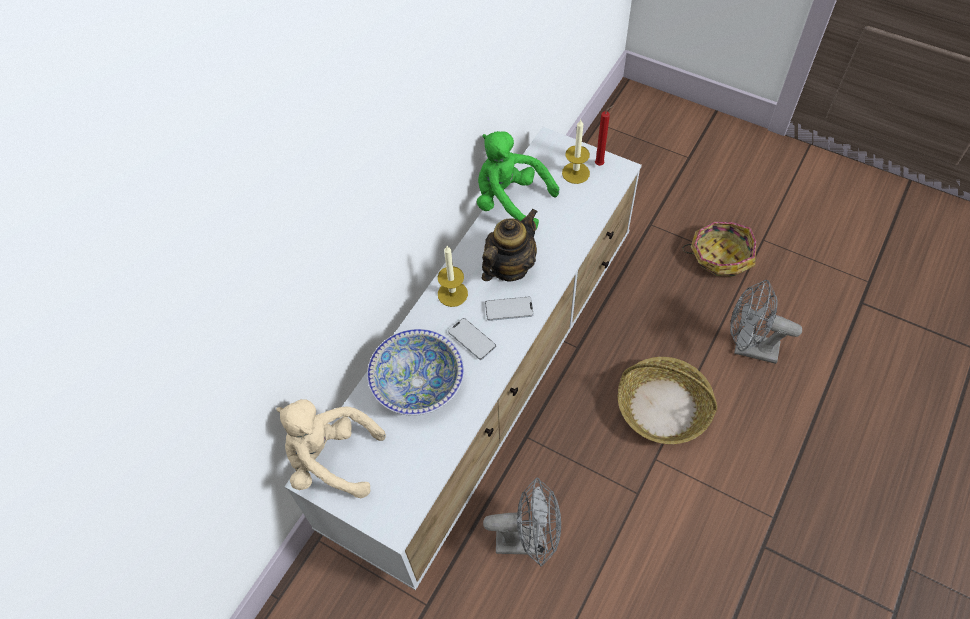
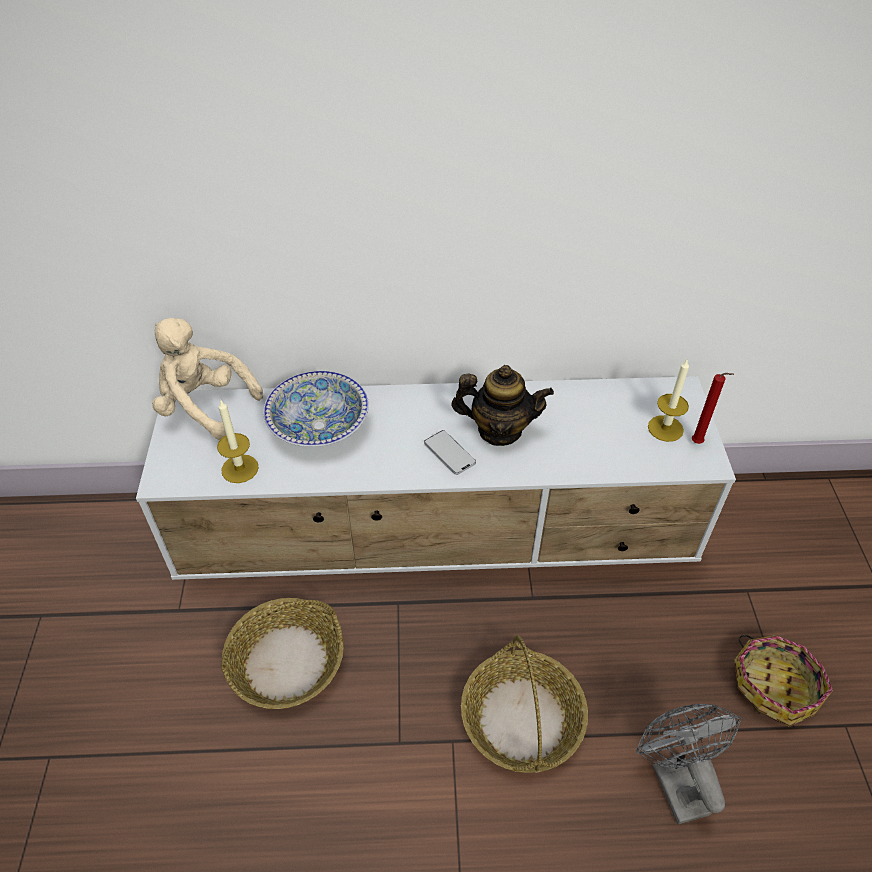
camera: 55 degrees right, 10 degrees down
(331, 459) = (204, 407): beige plush toy -> beige plush toy turned 45 degrees counterclockwise
(452, 294) = (434, 404): candle -> candle (240, 468)
(472, 339) = (393, 442): phone -> none
(510, 201) = (578, 395): green plush toy -> none
(528, 540) = (286, 661): grey fan -> basket

